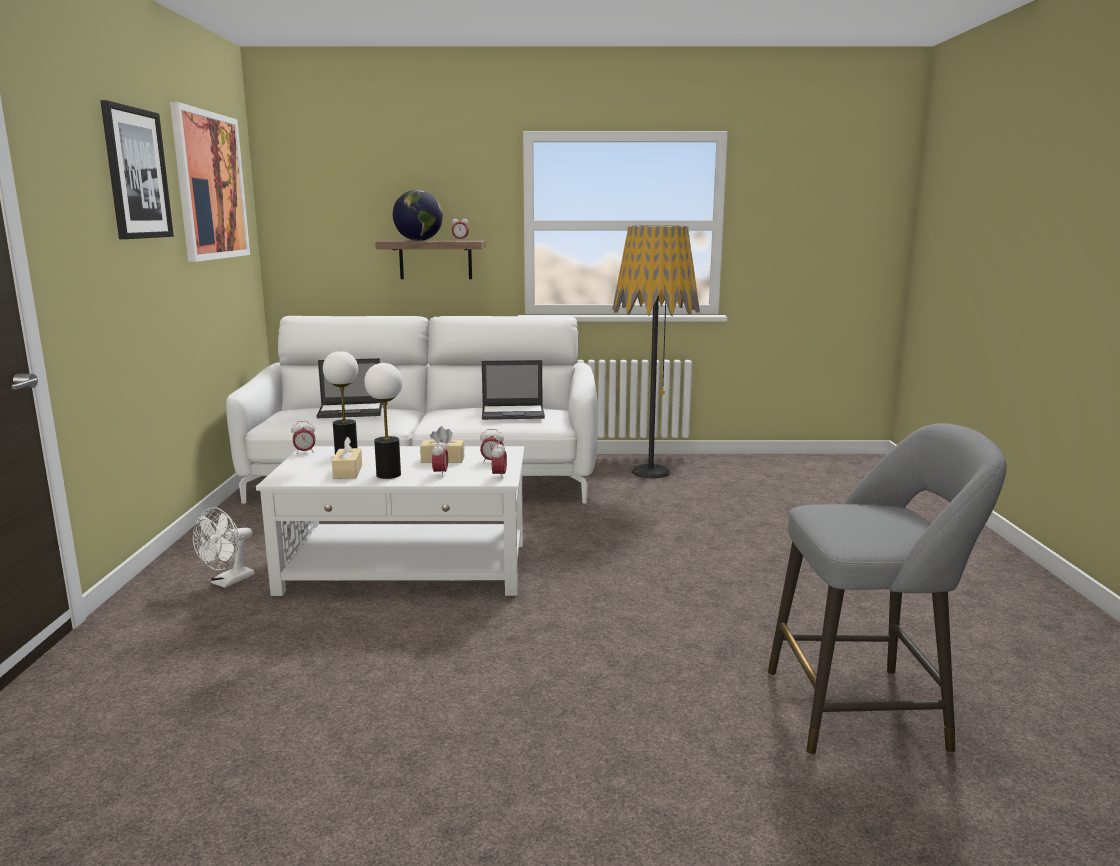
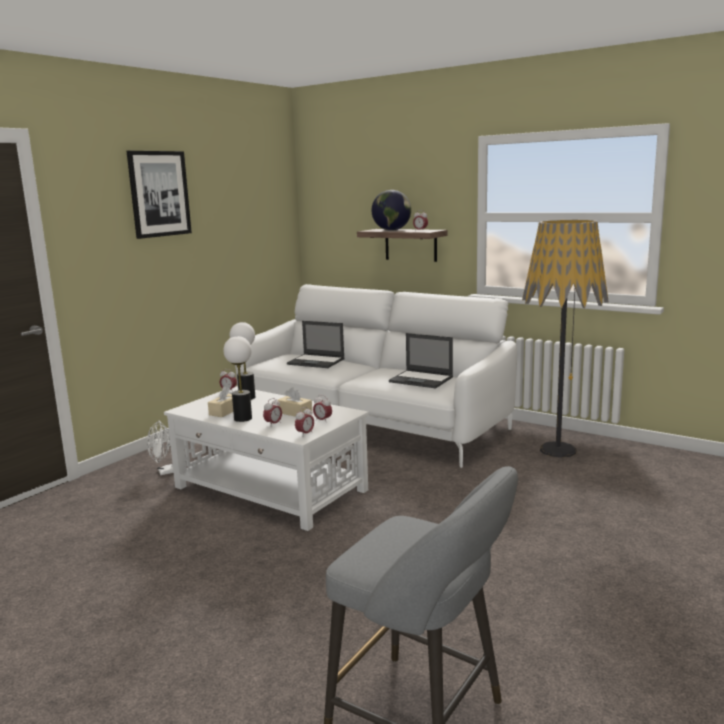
camera: 35 degrees right, 0 degrees up
(210, 186) = (242, 194): picture -> none

